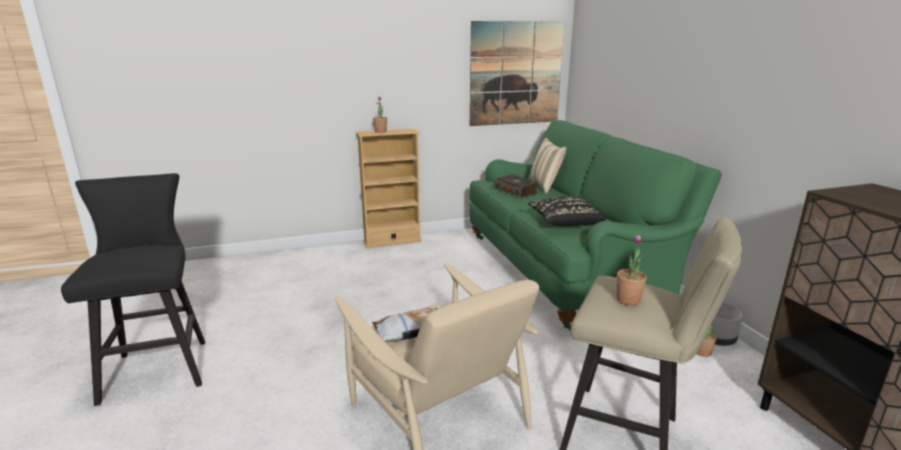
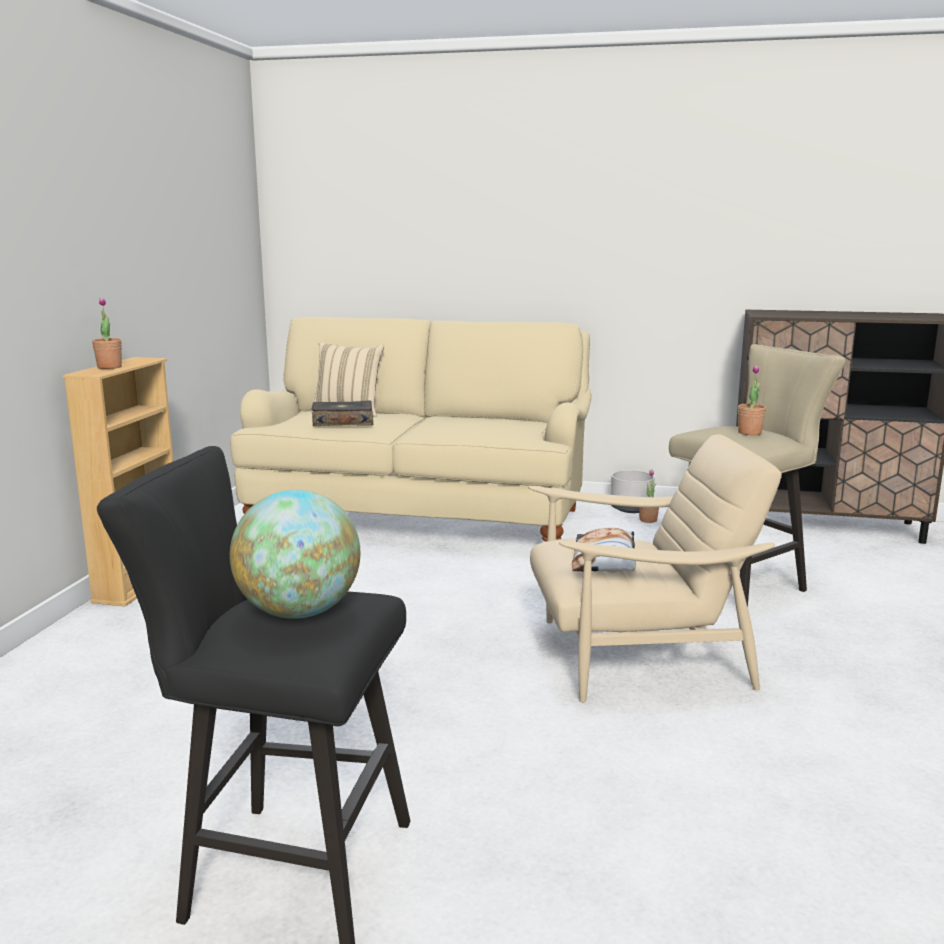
camera: 60 degrees left, 5 degrees down
(125, 255) = (299, 612): none -> globe
(516, 74) = (220, 252): picture -> none
(564, 222) = (485, 429): black pillow -> none
(565, 270) = (421, 516): green sofa -> beige sofa

